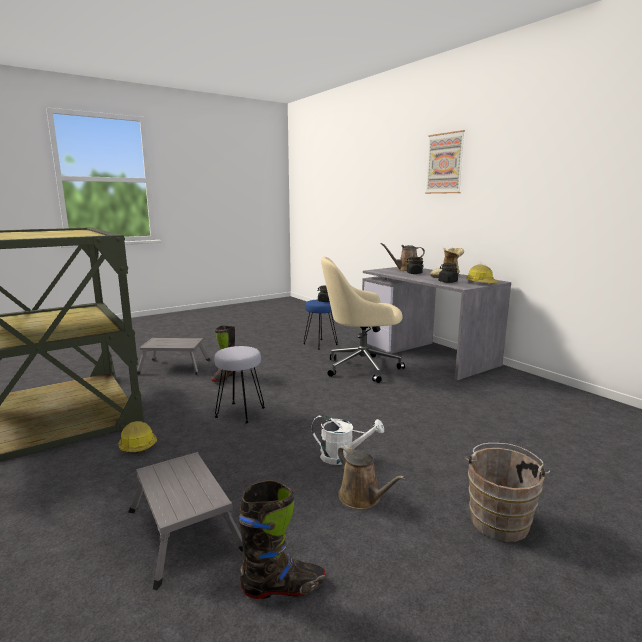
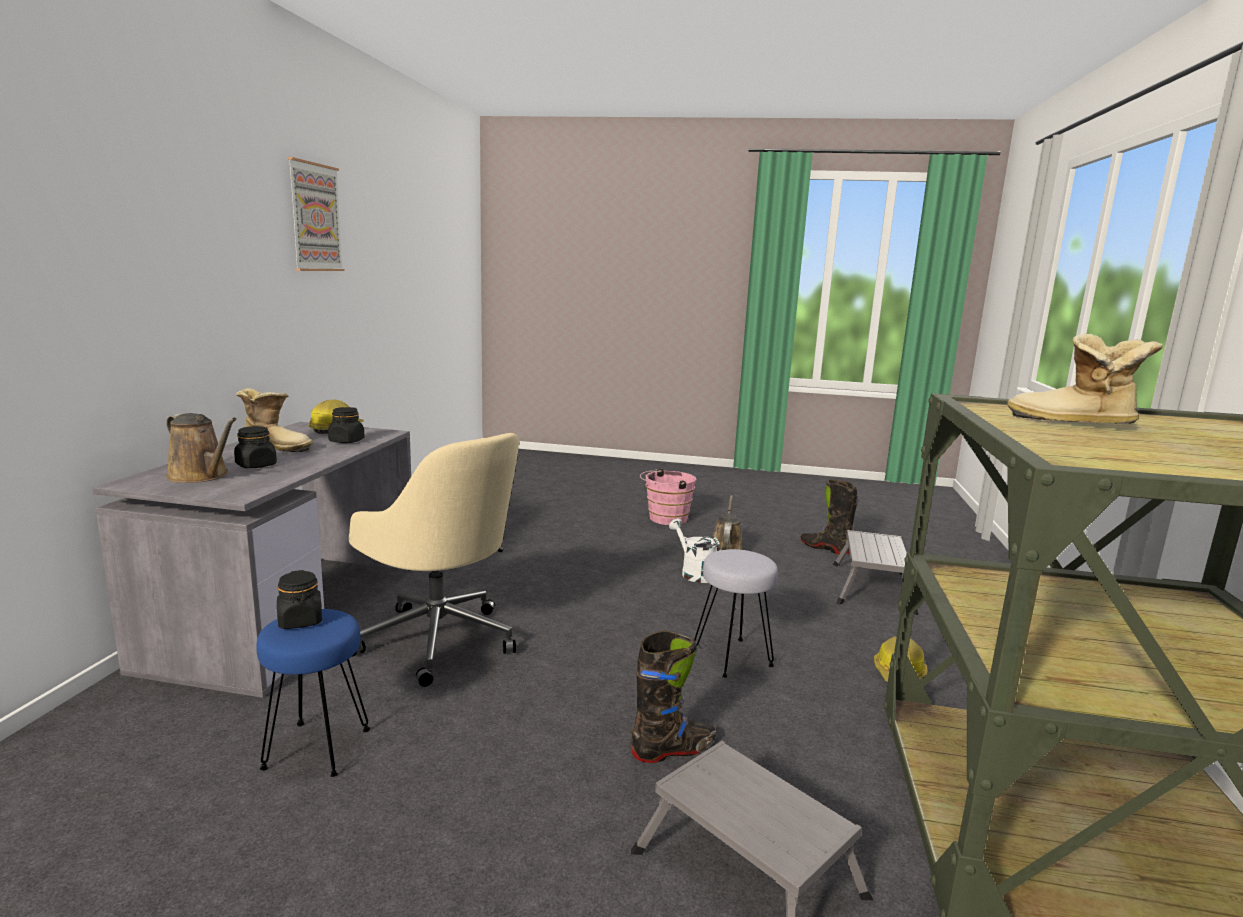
camera: 135 degrees left, 0 degrees up
(55, 235) = (1073, 423): none -> boot
(445, 163) = (135, 202): picture -> picture (315, 217)
(499, 519) = (665, 518): brown bucket -> pink bucket

